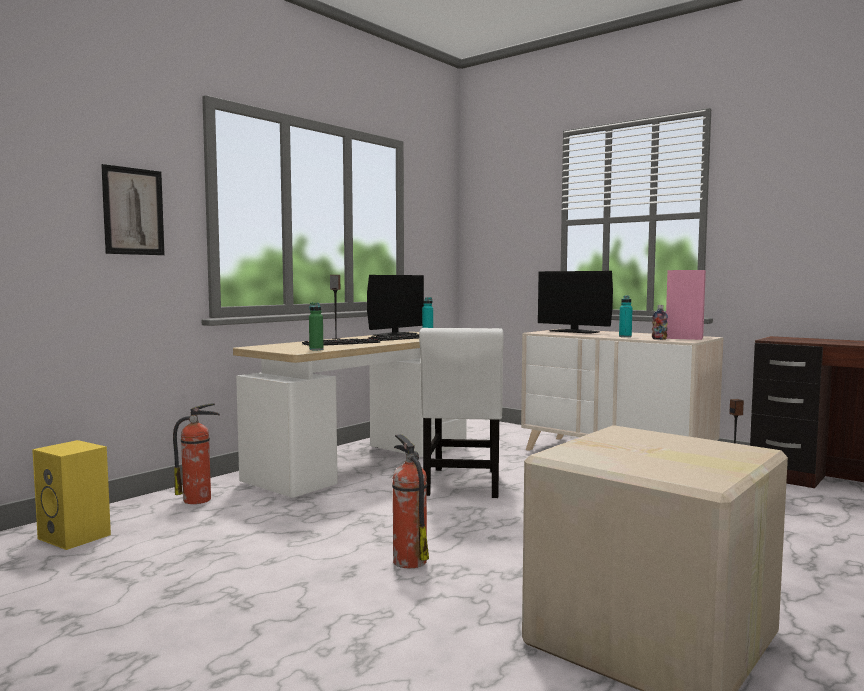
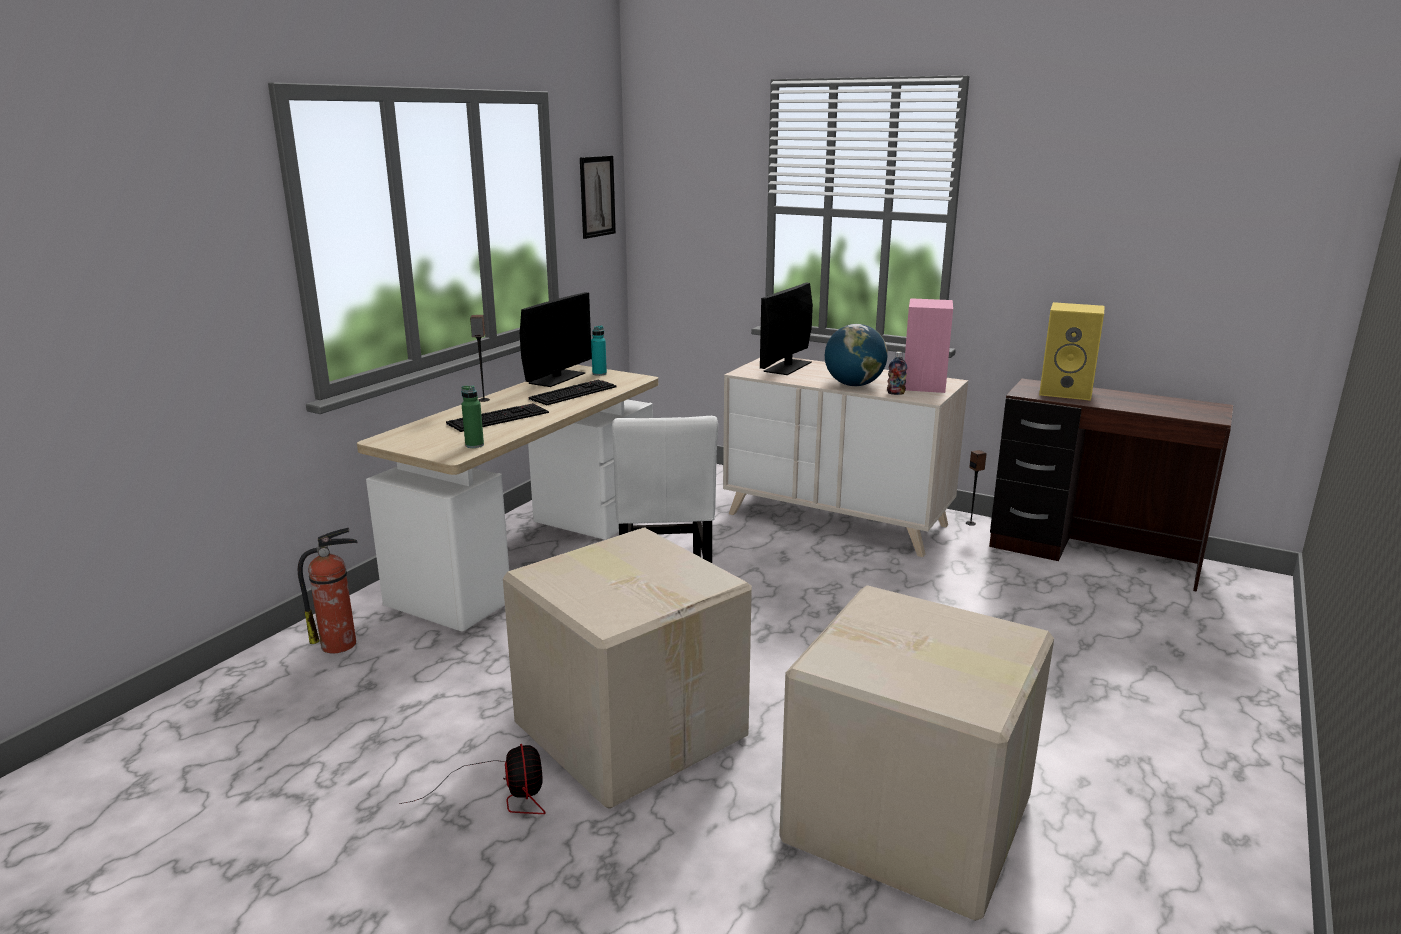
camera: 10 degrees left, 15 degrees up
(76, 536) = (205, 728): yellow speaker -> yellow speaker (1067, 392)
(133, 211) = (197, 279): picture -> picture (597, 196)
(287, 591) = (504, 793): none -> fan
(408, 560) = (631, 728): fire extinguisher -> cardboard box
(574, 331) = (787, 367): monitor -> monitor turned 90 degrees clockwise
(625, 336) = (853, 385): turquoise bottle -> globe

